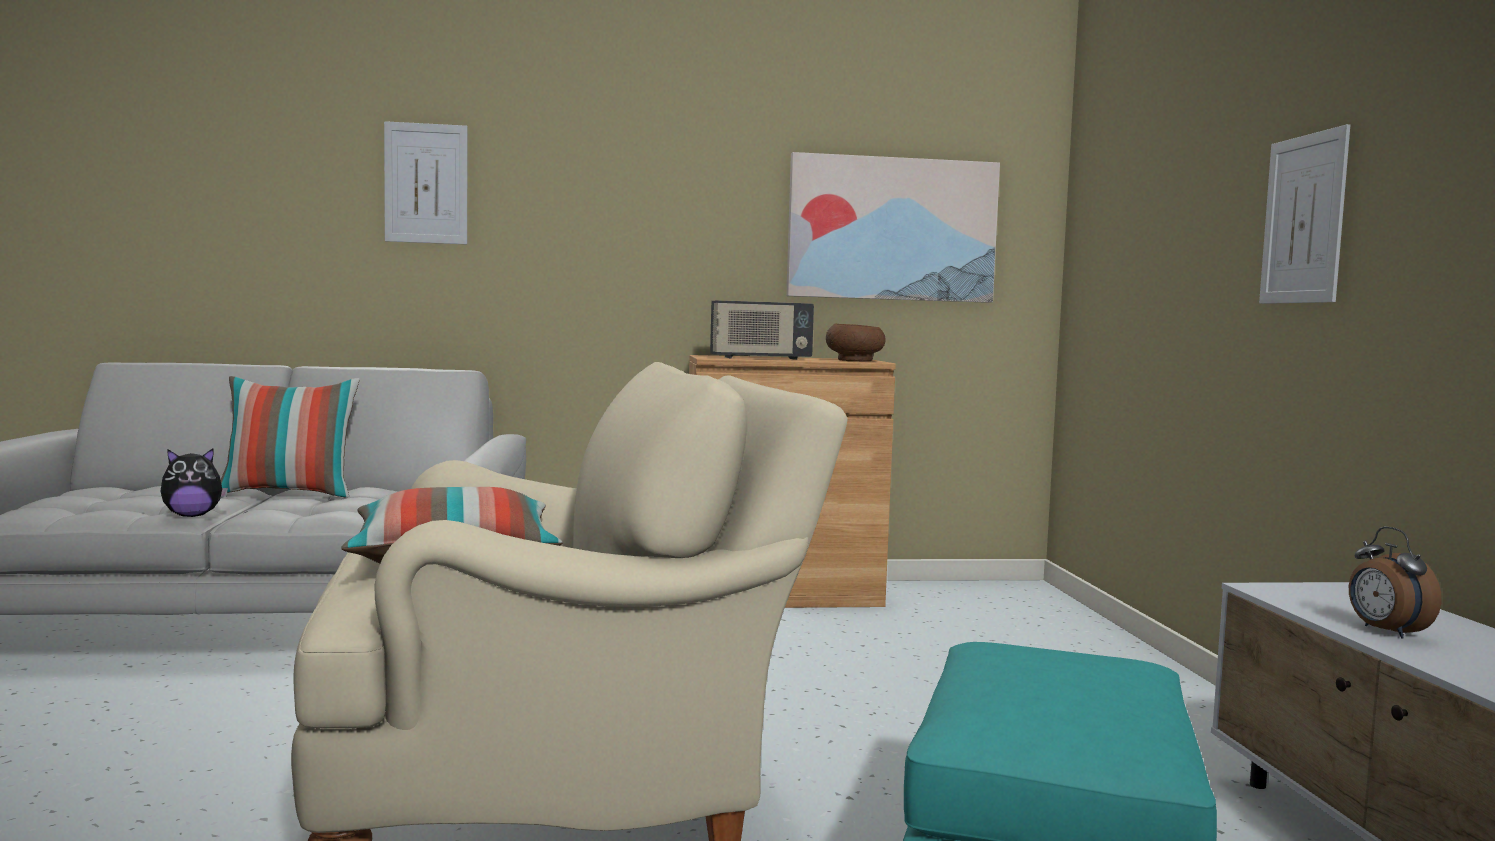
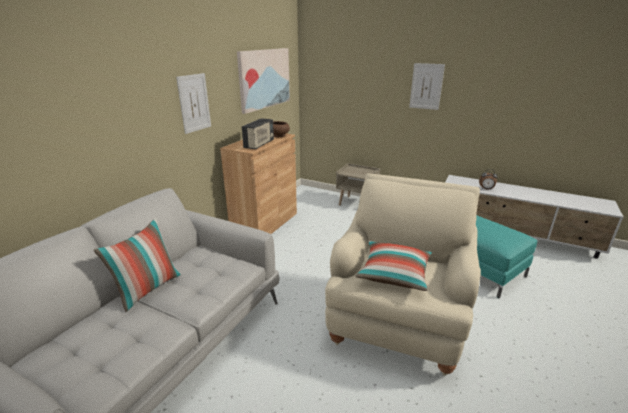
camera: 55 degrees left, 20 degrees up
(192, 516) = (175, 326): plush toy -> none
(426, 183) = (98, 92): picture -> picture (194, 103)
(1093, 648) = (357, 203): none -> beige nightstand

